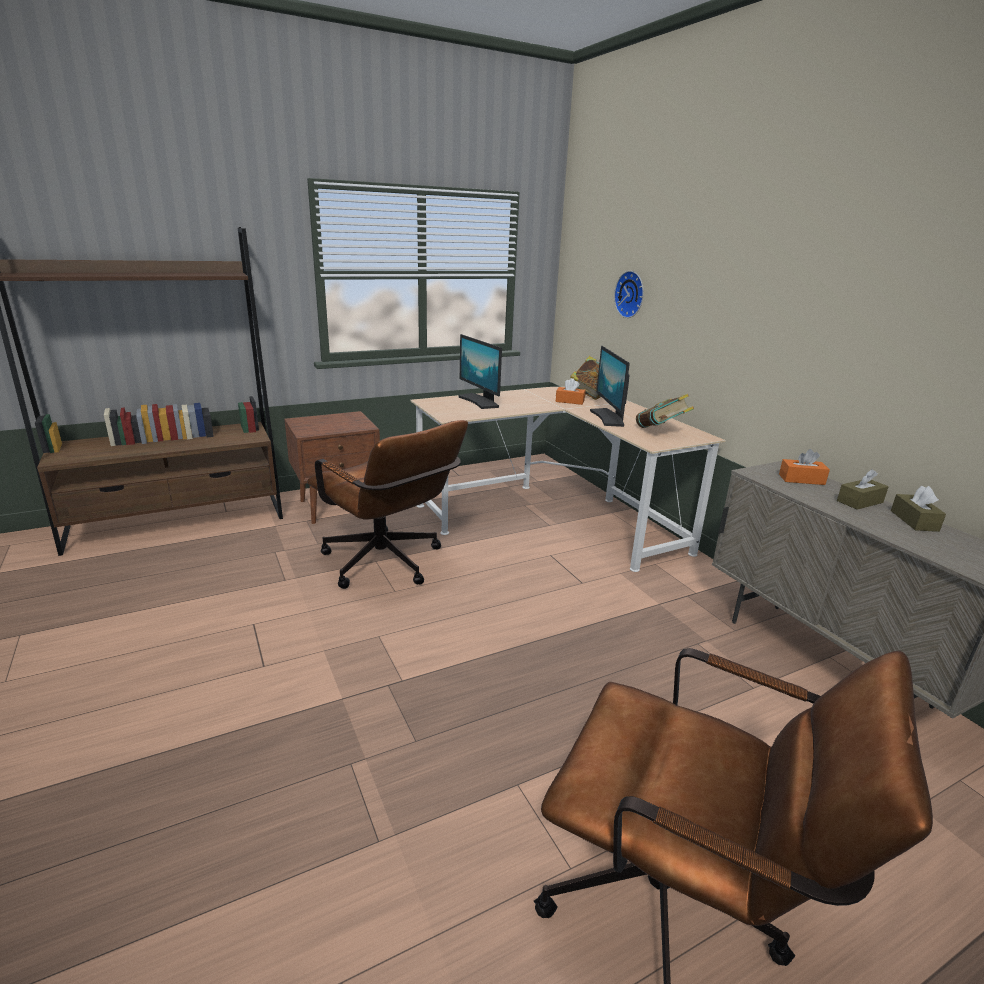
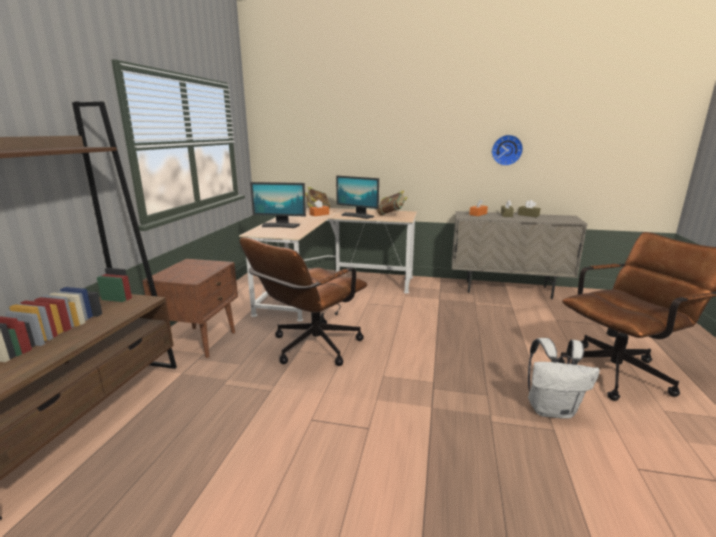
camera: 50 degrees left, 5 degrees down
(388, 565) = (310, 348): brown office chair -> brown office chair turned 135 degrees clockwise
(435, 826) = (551, 409): none -> white backpack
(631, 294) = (326, 145): wall clock -> wall clock (506, 150)

